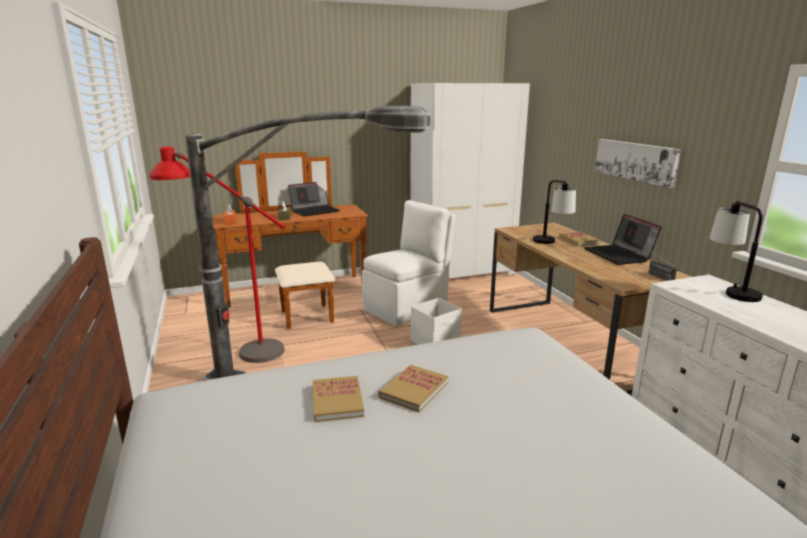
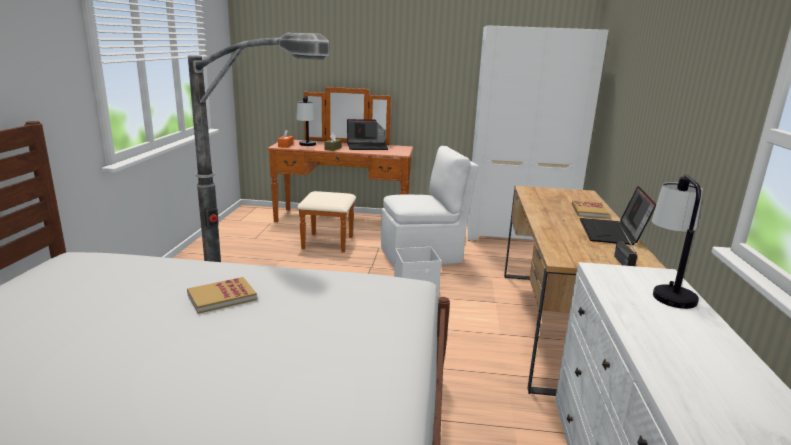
camera: 25 degrees right, 0 degrees up
(234, 347) = (247, 253): red floor lamp -> none
(337, 401) = (156, 288): book -> none
(551, 243) = (551, 208): table lamp -> table lamp (307, 146)
(635, 161) = (666, 124): picture -> none

